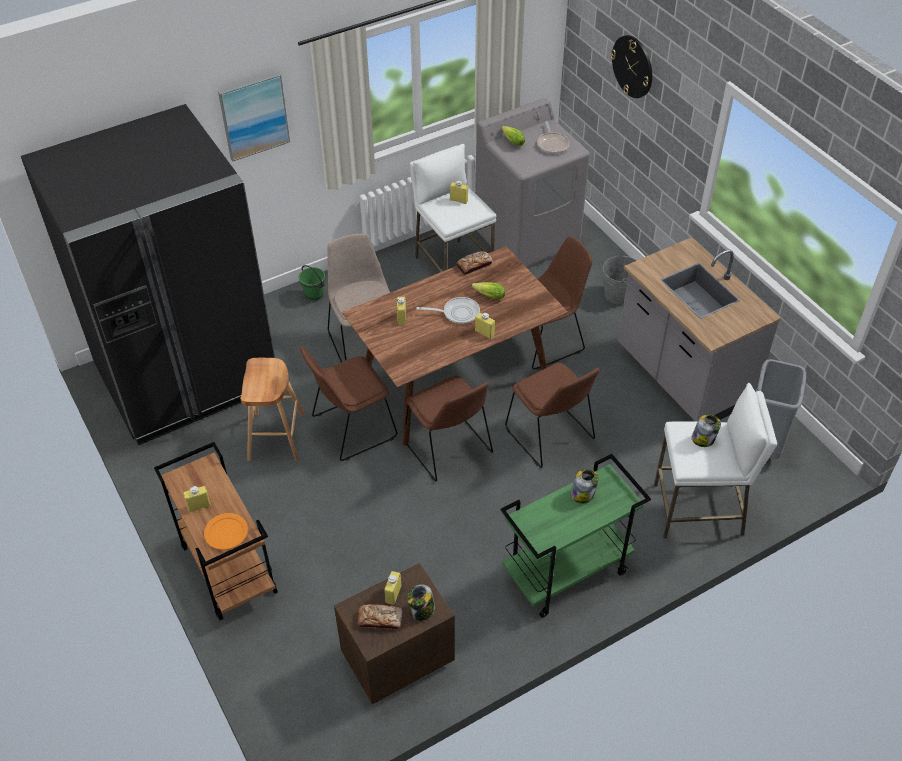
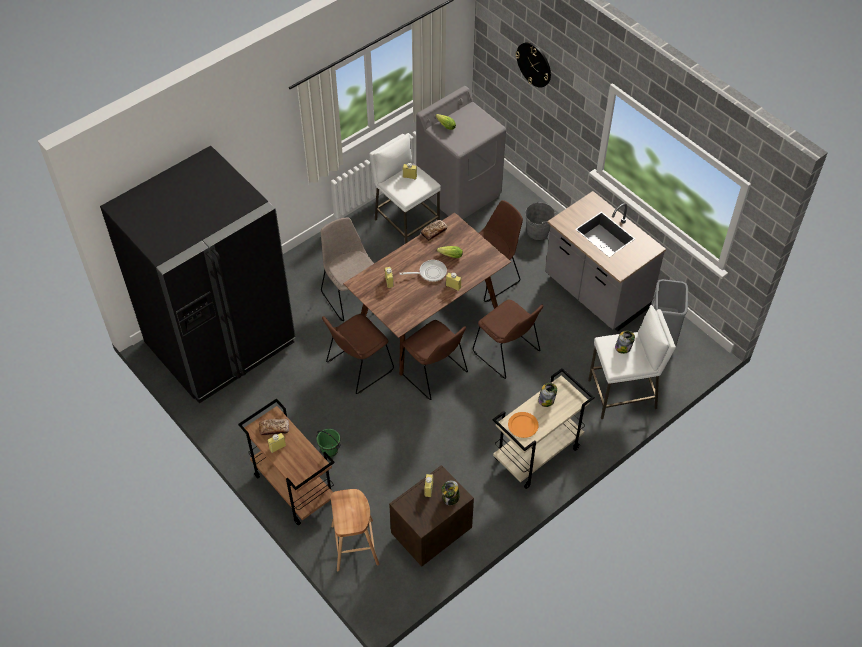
camera: 10 degrees left, 5 degrees up
(226, 533) = (302, 464): orange plate -> orange plate (523, 426)
(254, 116) = (256, 142): picture -> none
(276, 436) = (303, 381): brown stool -> brown stool (355, 544)
(314, 295) = (302, 262): green bucket -> green bucket (329, 451)
(380, 619) = (423, 508): bread -> bread (274, 428)
(552, 144) = (476, 124): frying pan -> none
(566, 573) = (537, 455): green cart -> beige cart

